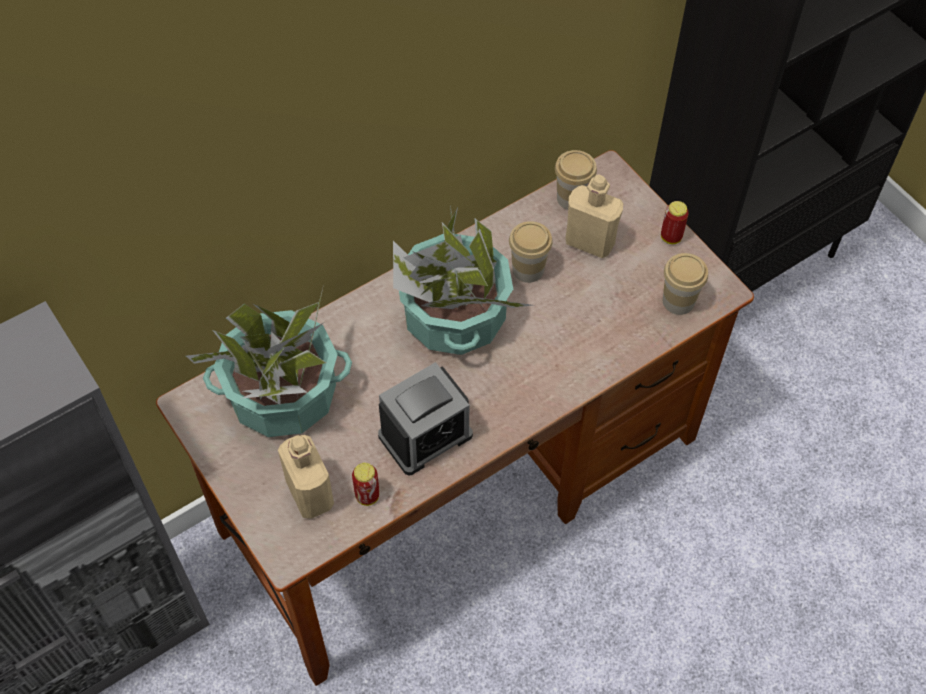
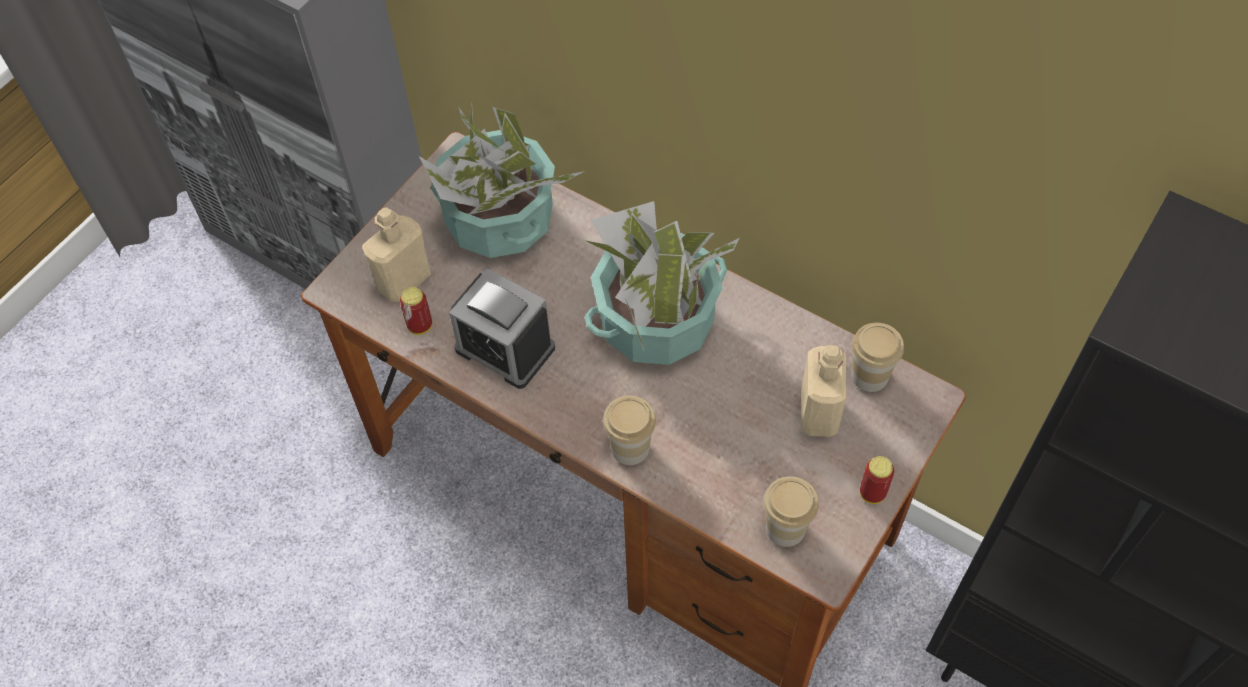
camera: 70 degrees right, 0 degrees up
(528, 269) = (749, 367): cup -> cup (630, 448)

